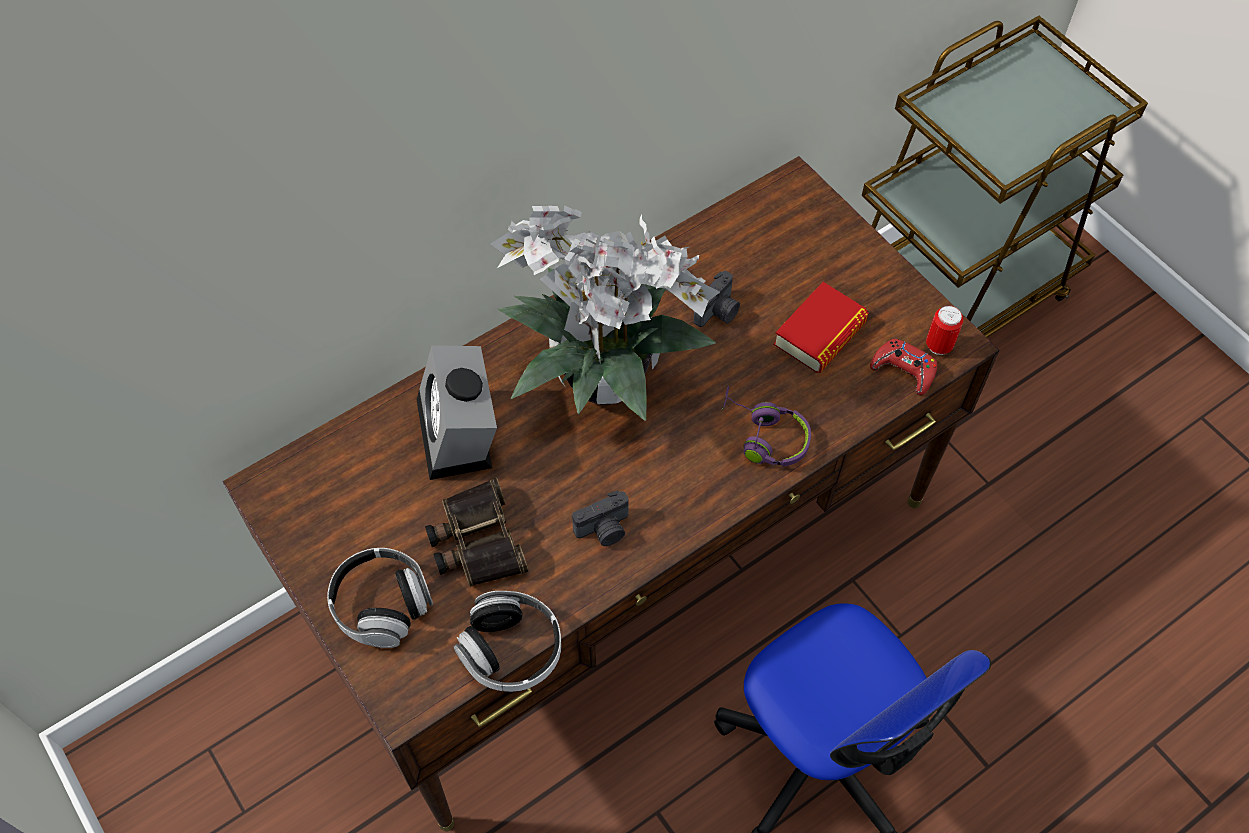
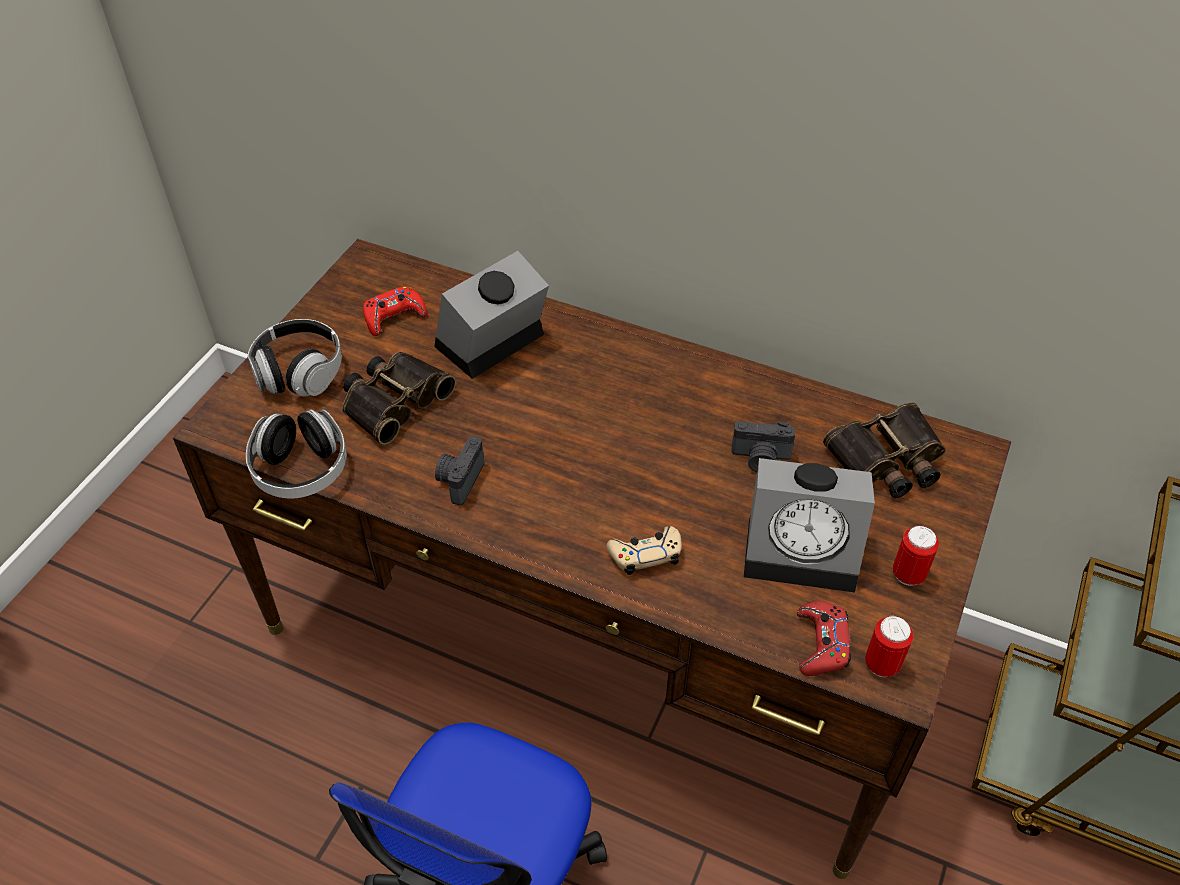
camera: 60 degrees right, 10 degrees down
(364, 495) = (394, 316): none -> red game controller
(599, 379) = (615, 407): potted plant -> none
(604, 530) = (459, 480): camera -> camera turned 75 degrees clockwise
(763, 435) = (645, 554): purple headphones -> beige game controller
(770, 236) = (888, 460): none -> binoculars
(820, 334) = (804, 550): book -> alarm clock
(876, 286) = (908, 574): none -> can

